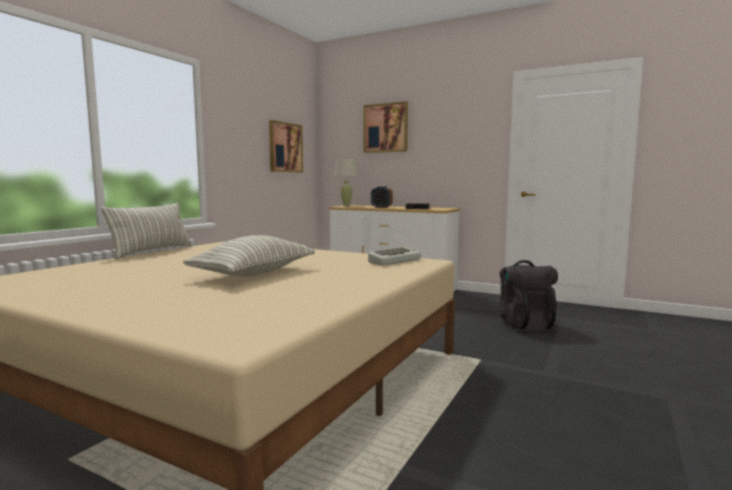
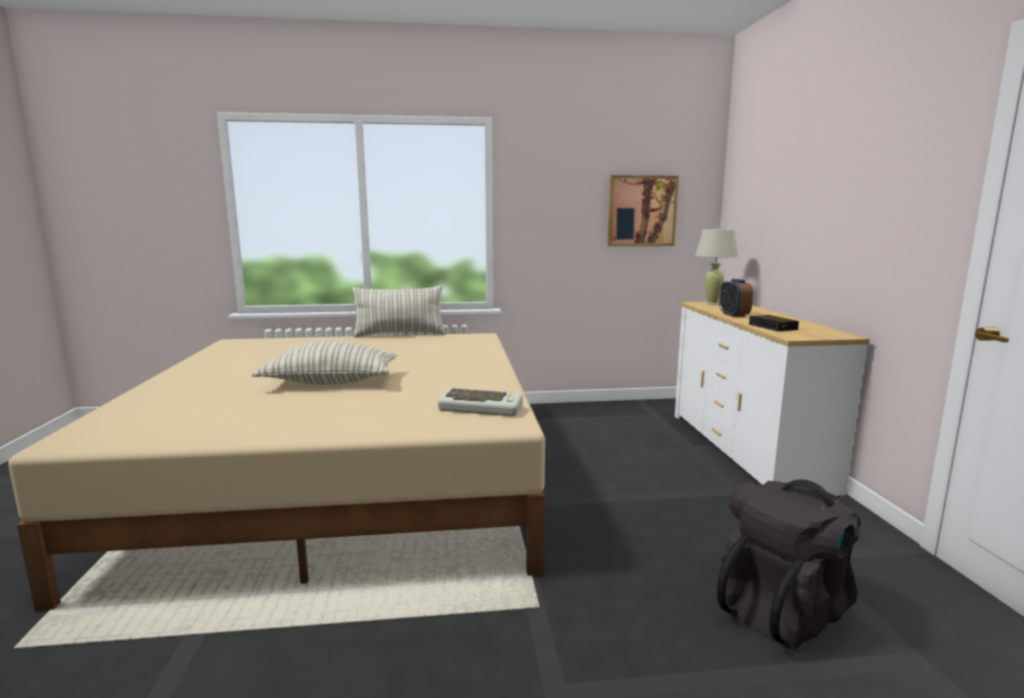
camera: 55 degrees right, 5 degrees up
(385, 128) = (791, 173): picture -> none

